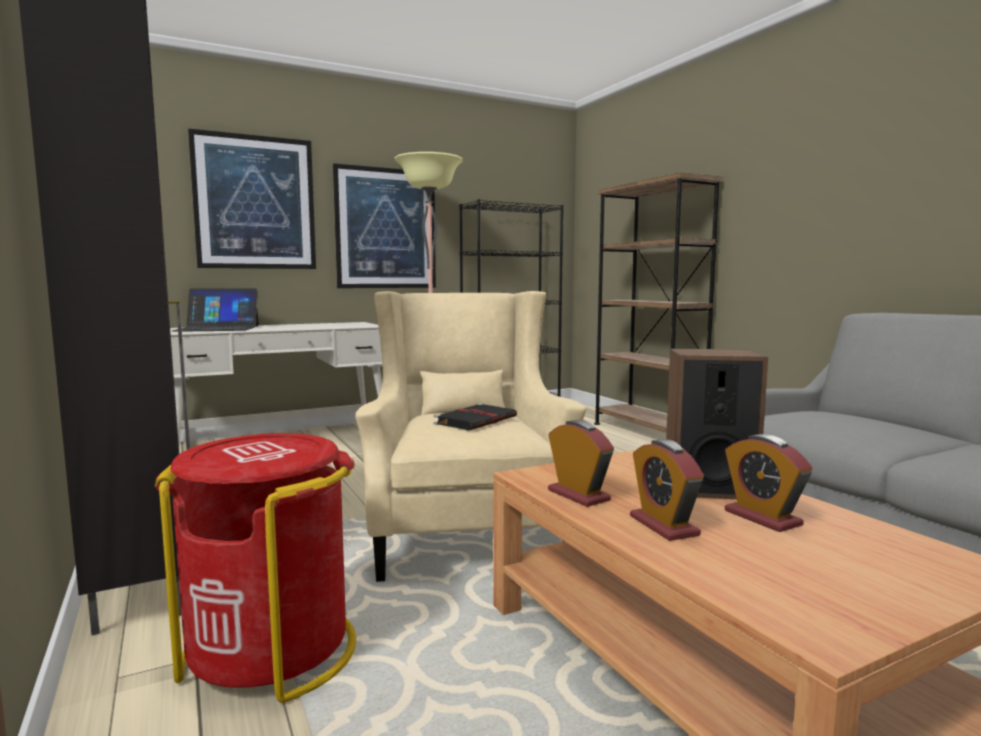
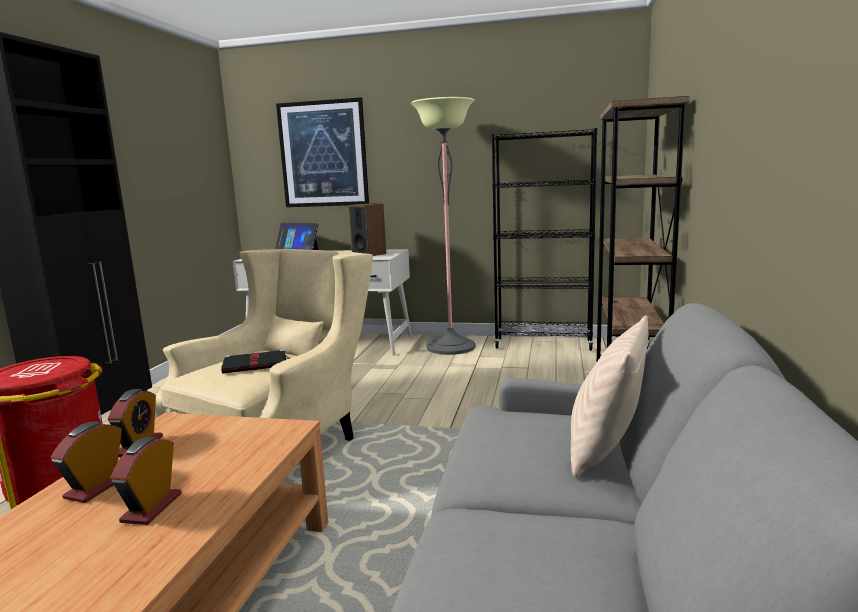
camera: 40 degrees right, 5 degrees up
(386, 228) = (427, 166): picture -> none
(708, 487) = (213, 470): speaker -> speaker (369, 254)
(878, 419) = (605, 451): none -> beige pillow

